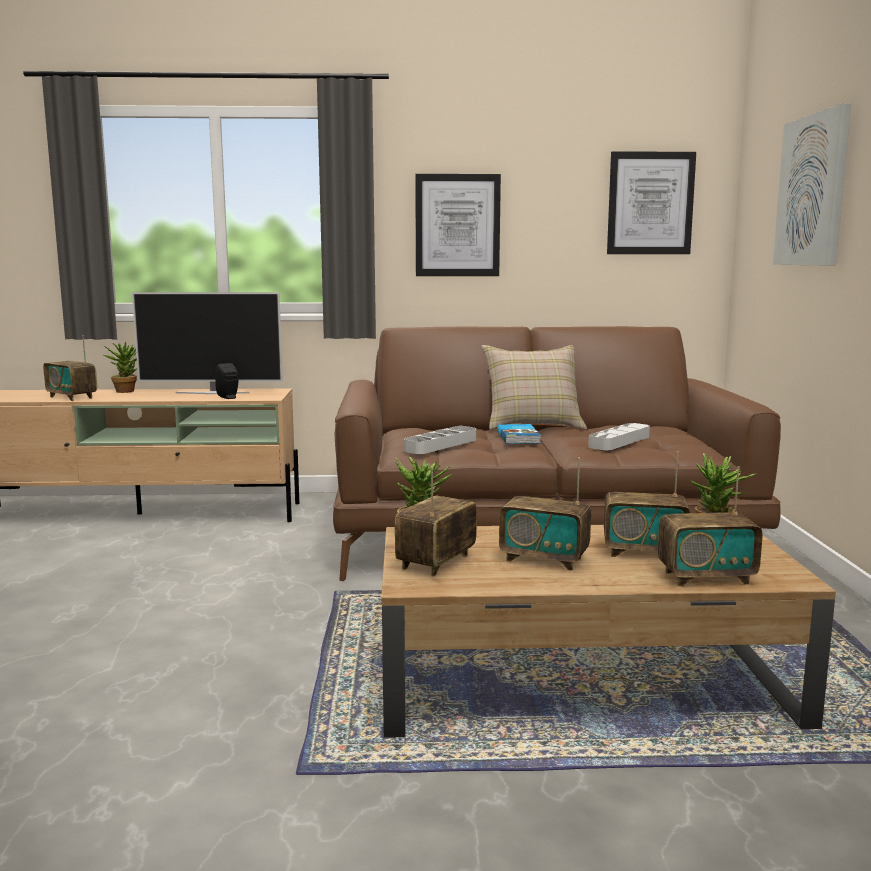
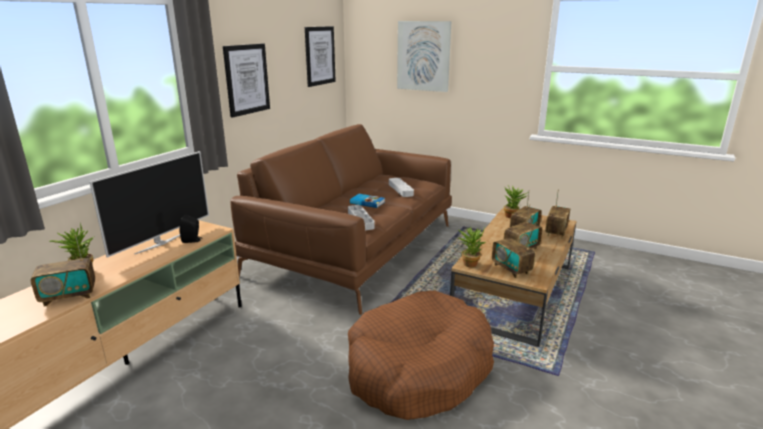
camera: 60 degrees left, 10 degrees up
(228, 647) = (418, 369): none -> brown dog bed
(533, 426) = (342, 193): beige pillow -> none

